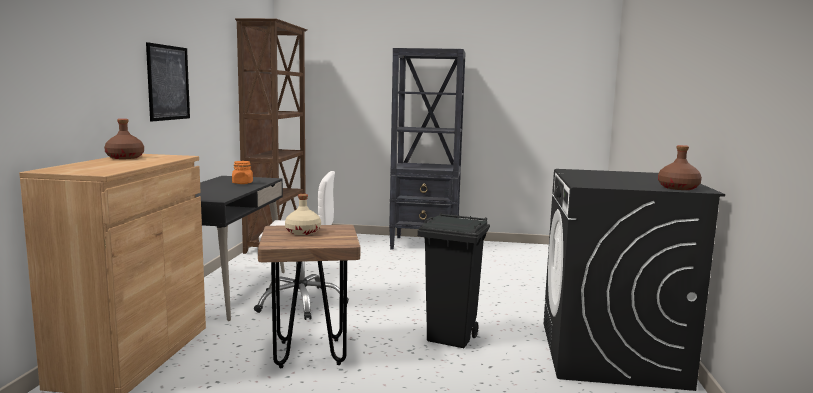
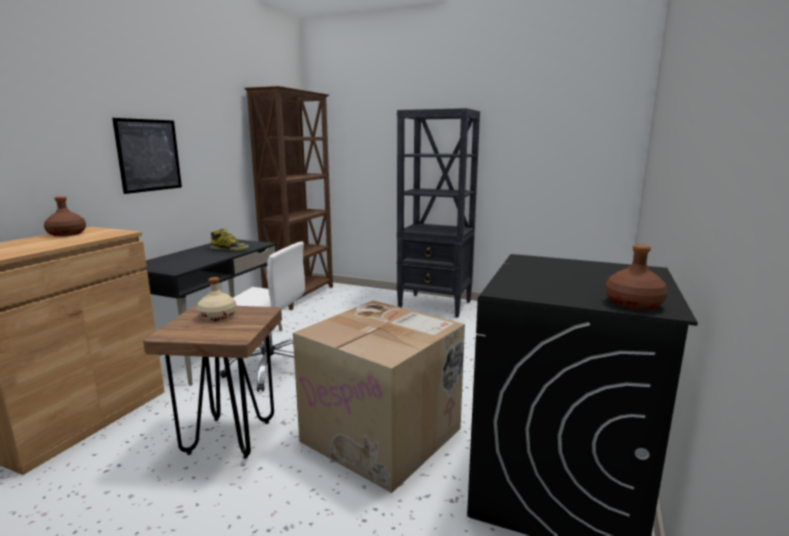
camera: 15 degrees right, 5 degrees up
(242, 183) = (230, 249): orange jar -> boot
(451, 338) = (384, 434): black trash can -> cardboard box

